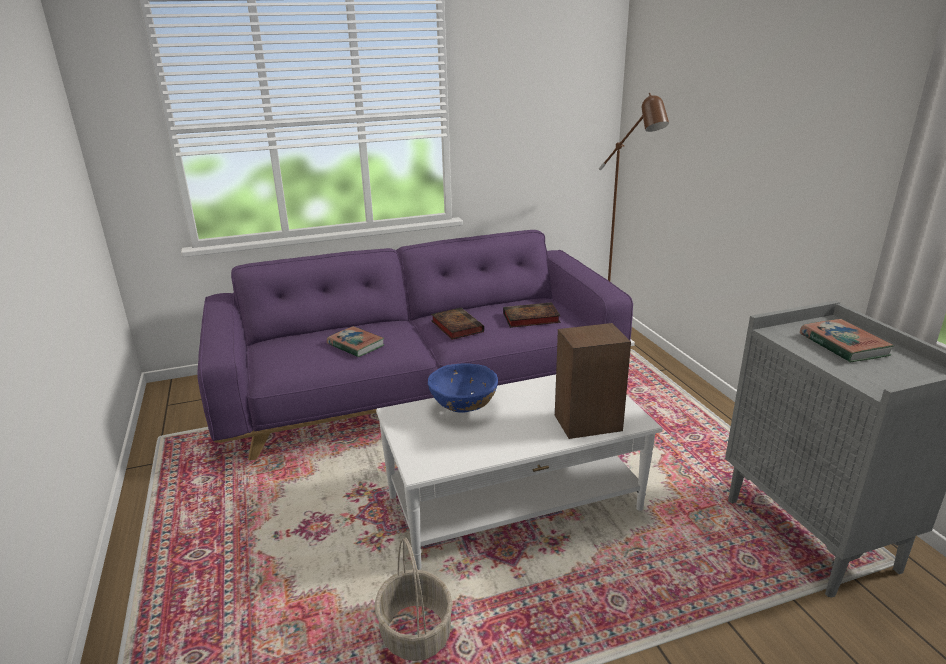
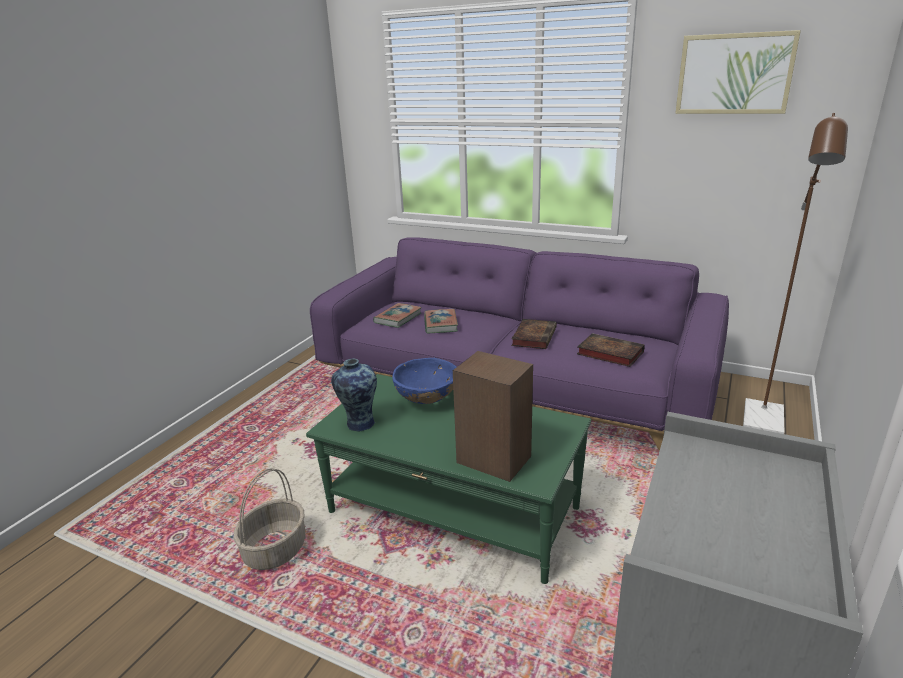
camera: 45 degrees right, 0 degrees up
(441, 453) = (359, 423): none -> vase
(515, 503) = (454, 510): white coffee table -> green coffee table
(529, 65) = (734, 74): none -> picture
(843, 345) = (740, 497): book -> book (398, 318)

